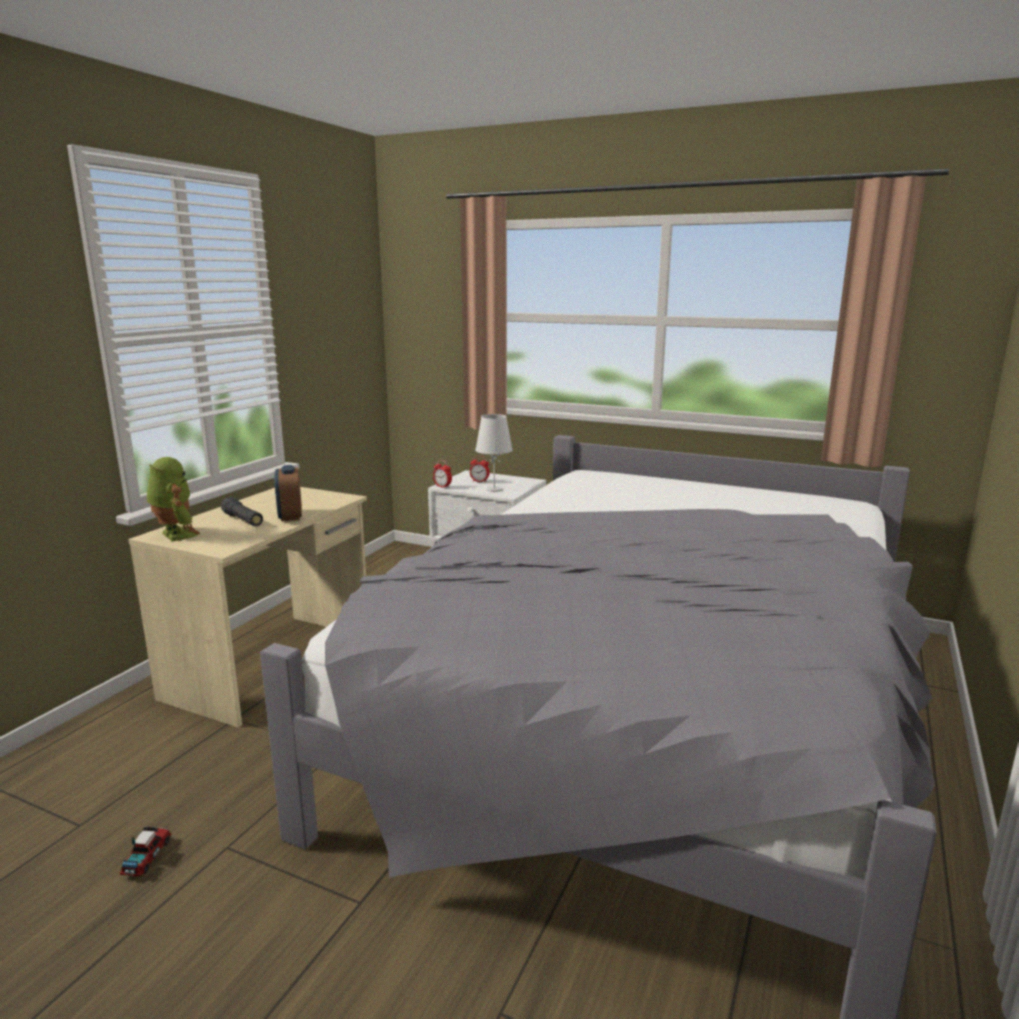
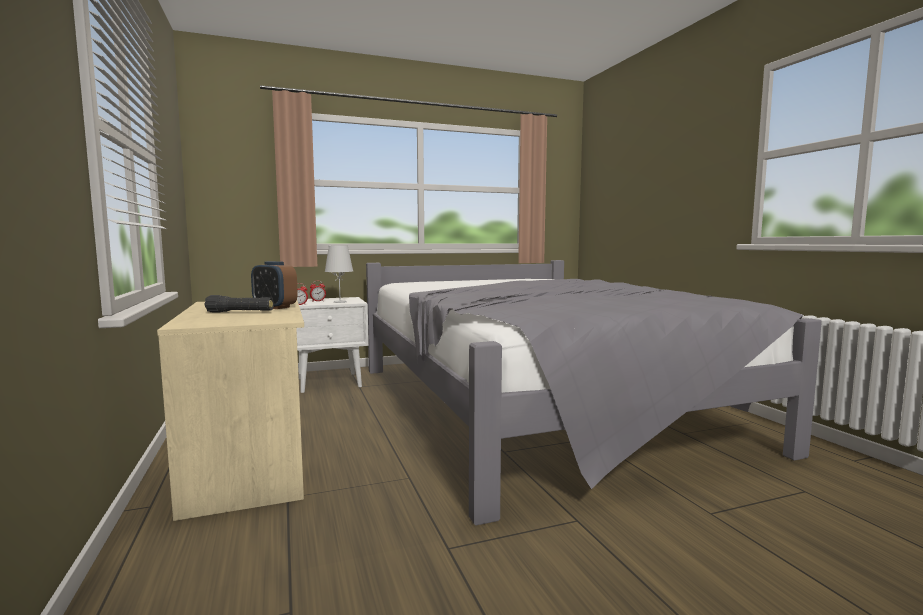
camera: 45 degrees left, 10 degrees down
(147, 857) = (402, 587): toy truck -> none
(175, 535) = (205, 322): toy robot -> none

